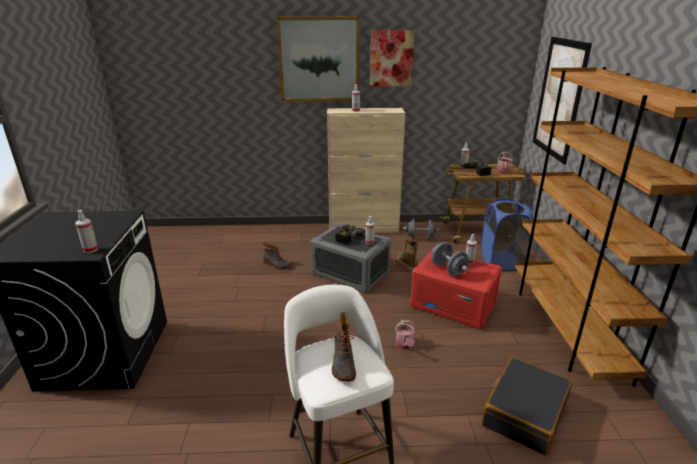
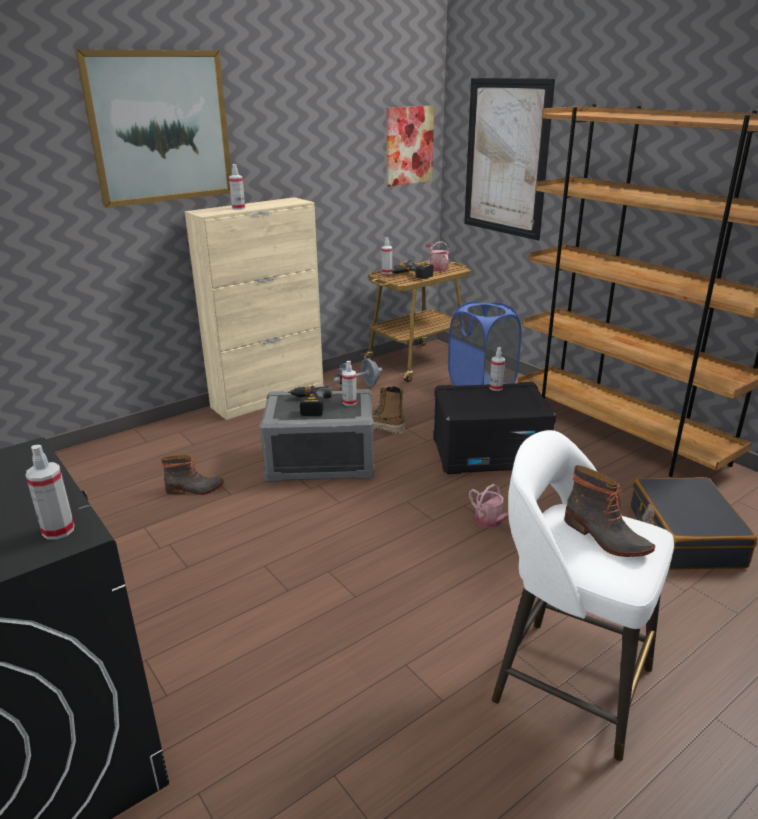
camera: 35 degrees left, 0 degrees up
(391, 58) = (271, 120): picture -> picture (409, 145)
(448, 269) = (486, 404): grey dumbbell -> none
(453, 305) = (489, 453): red storage box -> black storage box

